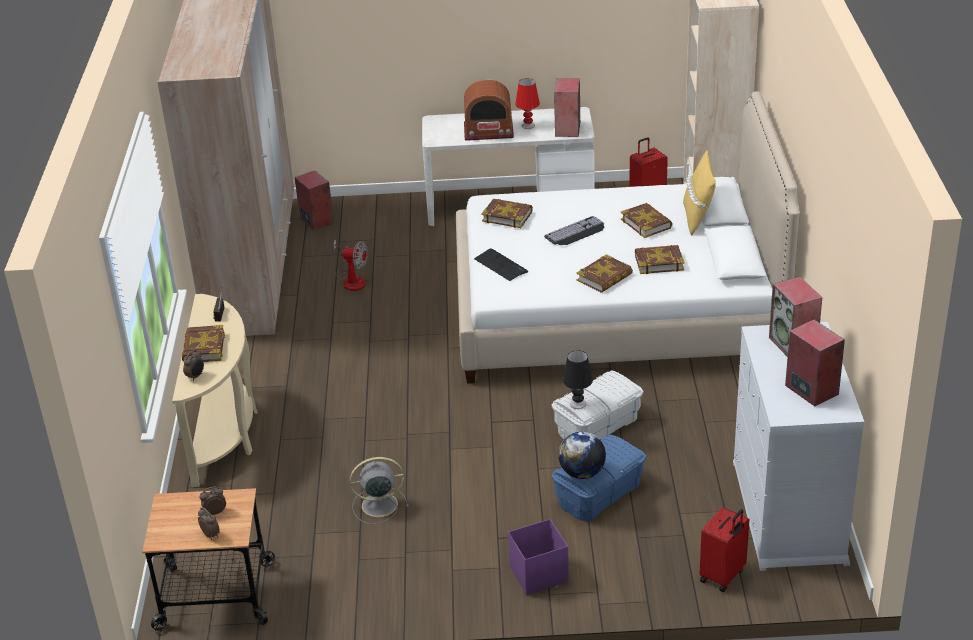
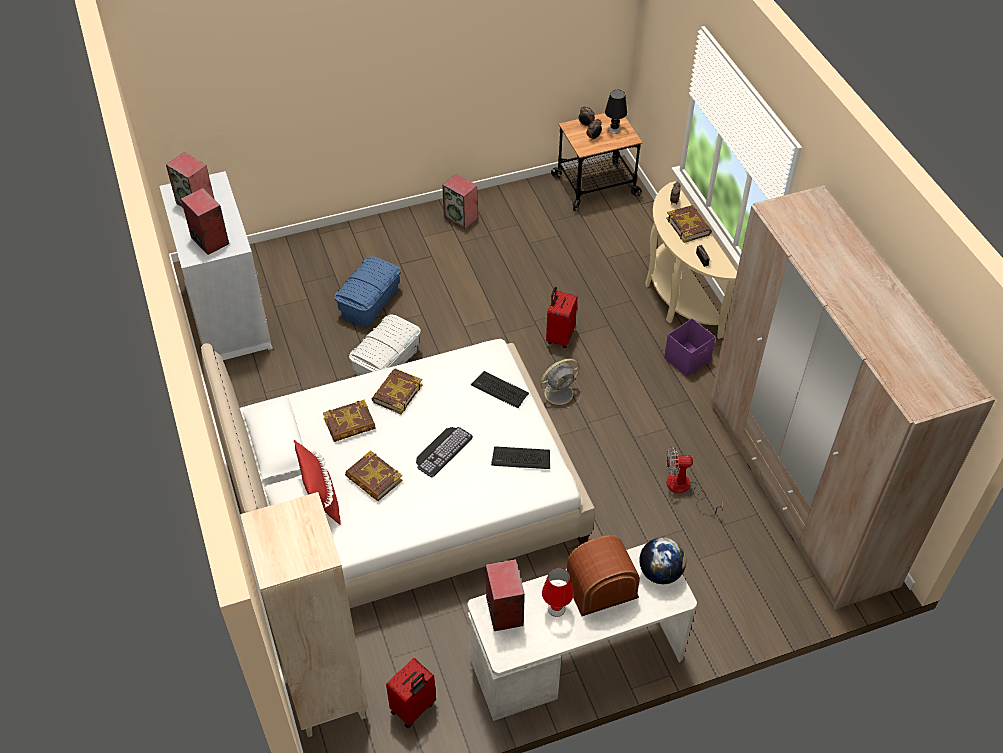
camera: 160 degrees right, 15 degrees up
(316, 220) = (783, 577): speaker -> speaker (461, 218)
(378, 505) = (526, 263): grey fan -> grey fan (560, 393)
(507, 216) = (521, 458): book -> keyboard
(538, 574) = (395, 237): purple storage box -> purple storage box (688, 359)
(578, 403) = (397, 325): black table lamp -> black table lamp (614, 130)
(582, 473) = (376, 266): globe -> globe (660, 572)
(698, 218) = (321, 500): yellow pillow -> red pillow
(723, 576) = (271, 259): red suitcase -> red suitcase (559, 337)

